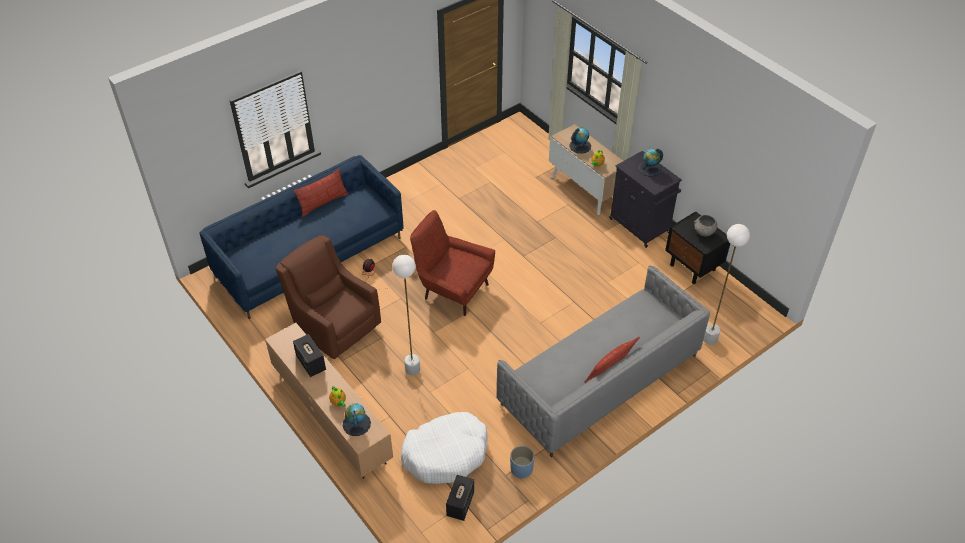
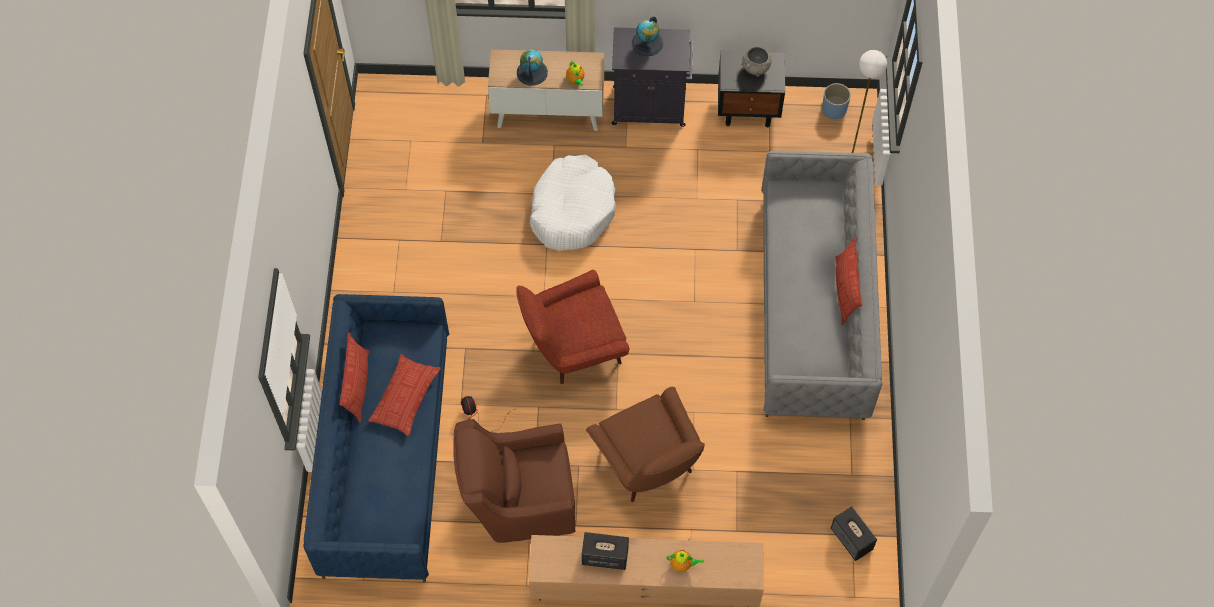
camera: 50 degrees left, 15 degrees up
(334, 224) = (405, 397): none -> pillow
(356, 424) = (725, 565): globe -> none
(412, 369) = (649, 465): white floor lamp -> brown armchair
(446, 453) = (782, 509): white dog bed -> white dog bed (572, 210)
(521, 469) = (856, 456): blue planter -> blue planter (834, 110)

